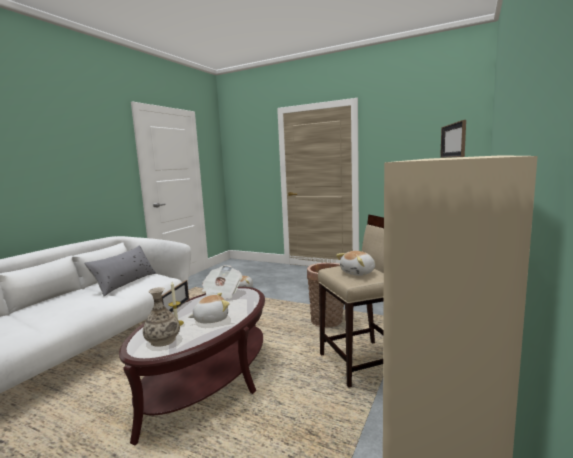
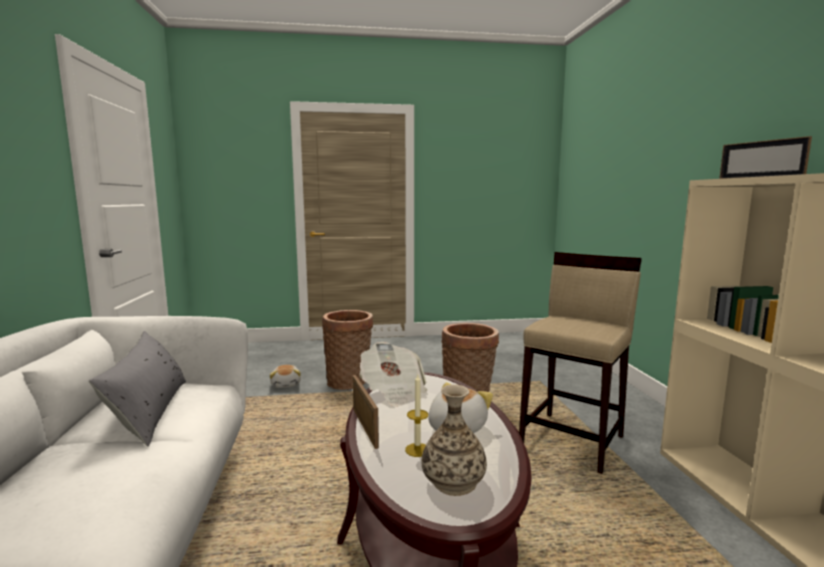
camera: 35 degrees left, 0 degrees up
(277, 293) = (349, 381): none -> basket
(358, 273) = (585, 325): plush toy -> none

